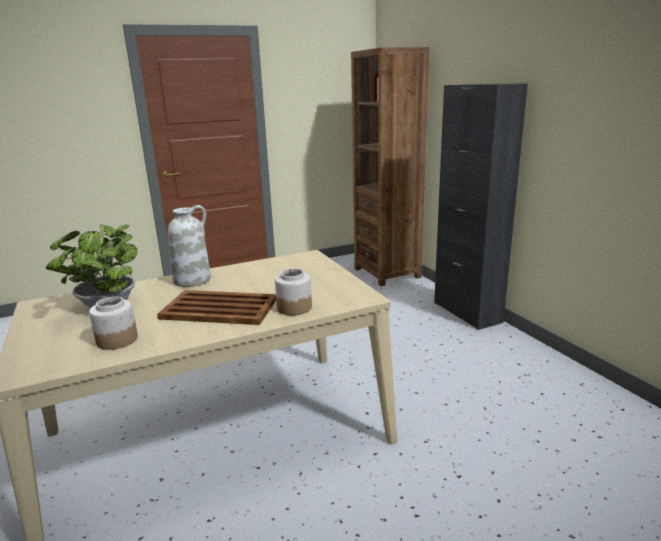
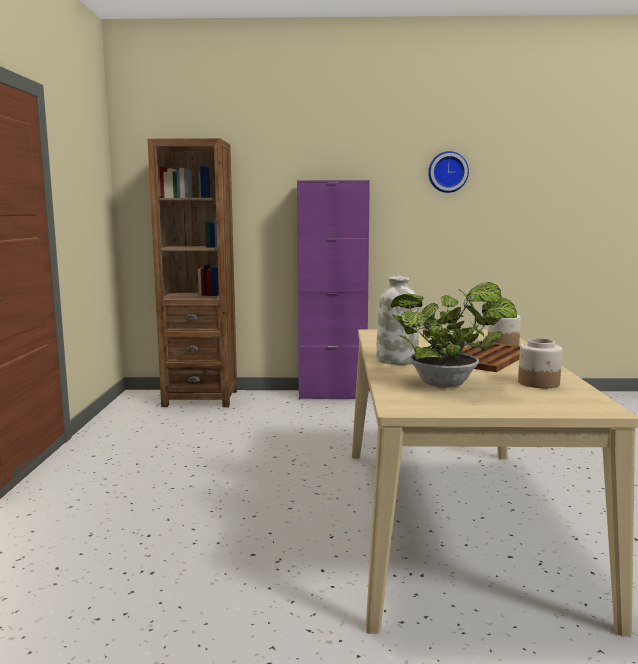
camera: 65 degrees left, 10 degrees down
(467, 312) = (332, 395): black cabinet -> purple cabinet
(621, 68) = (447, 172): none -> wall clock

